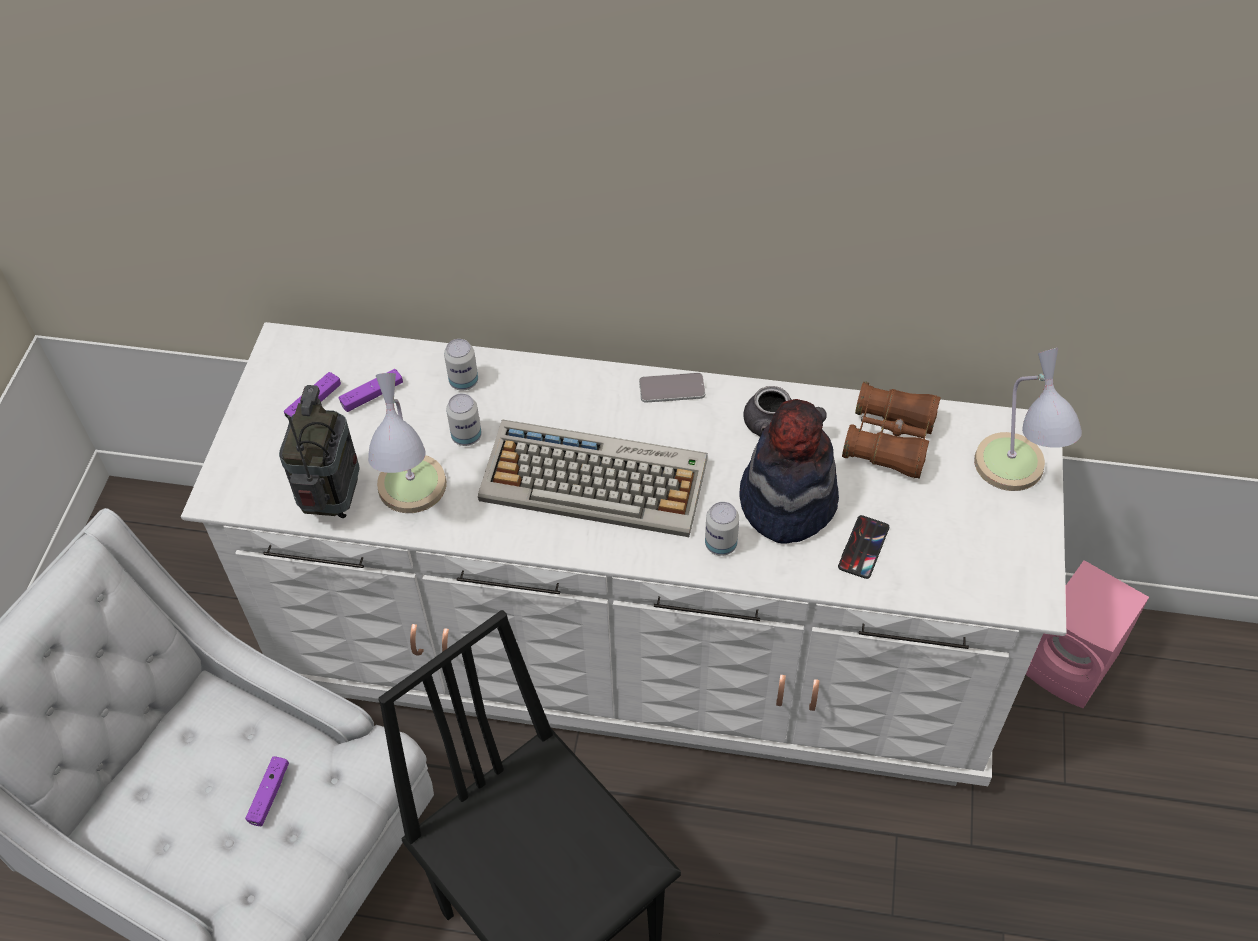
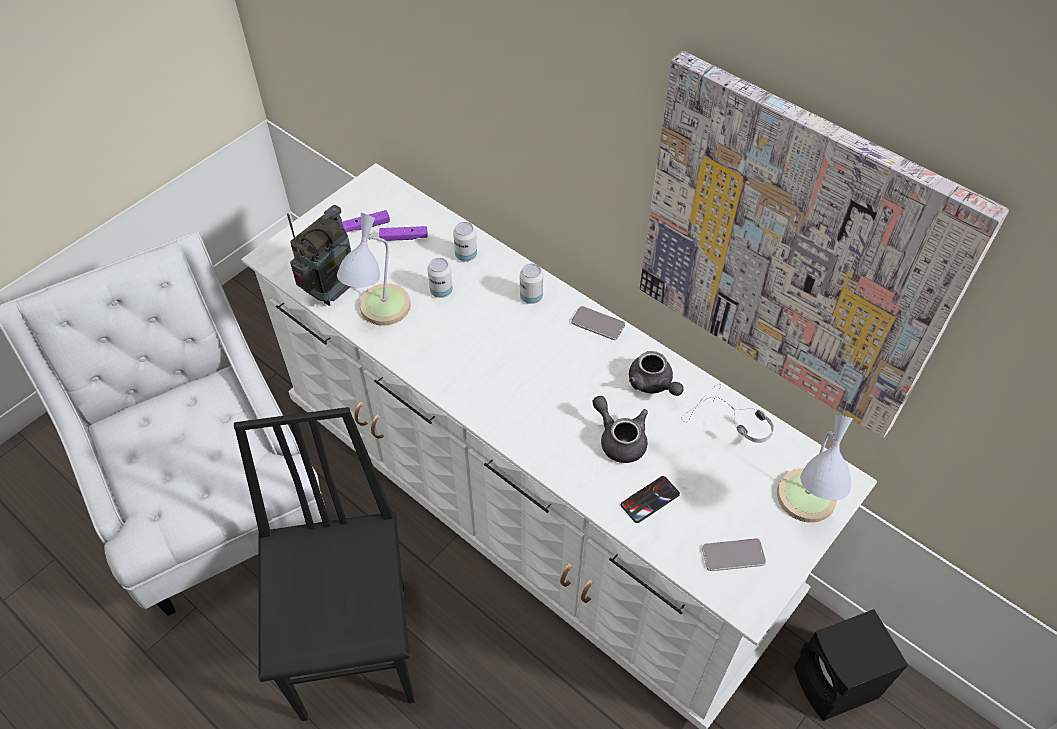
camera: 30 degrees right, 0 degrees up
(269, 794) = (206, 460): purple game controller -> none
(596, 479) = (502, 360): keyboard -> none
(720, 544) = (551, 445): can -> can (531, 297)
(786, 501) = (619, 439): hat -> grey teapot
(889, 440) = (726, 434): brown binoculars -> headphones
(914, 199) = (794, 251): none -> picture
(983, 559) = (733, 555): none -> phone
(1072, 666) = (836, 686): pink speaker -> black speaker

